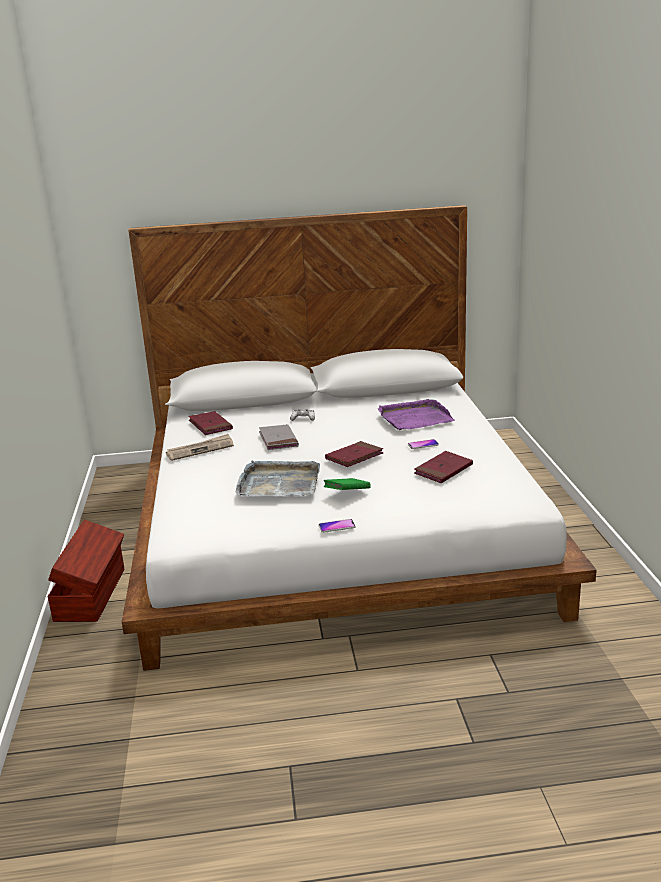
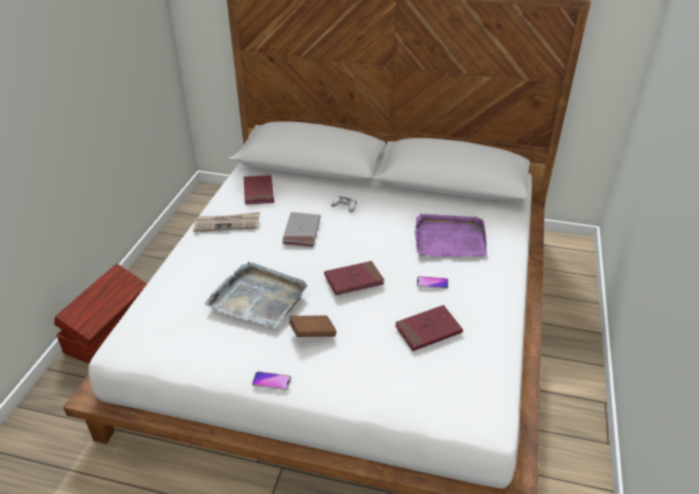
camera: 20 degrees right, 15 degrees up
(347, 494) = (312, 334): green book -> brown book

